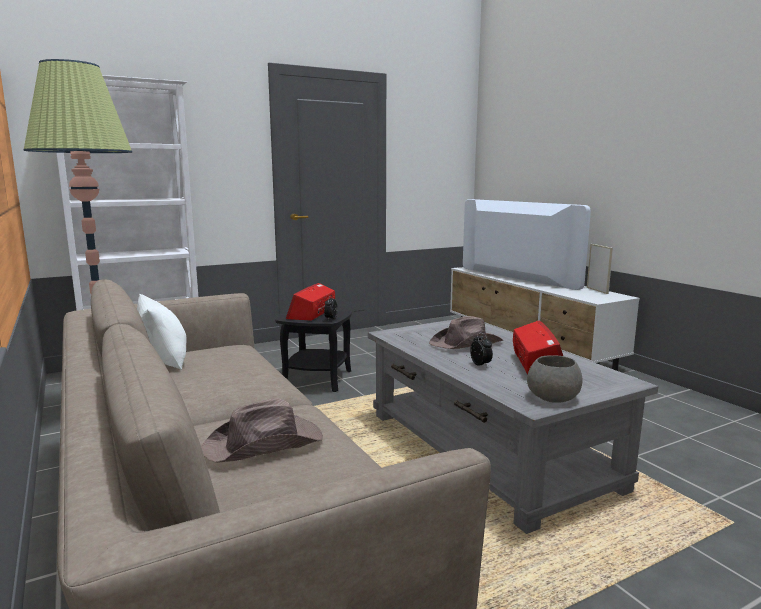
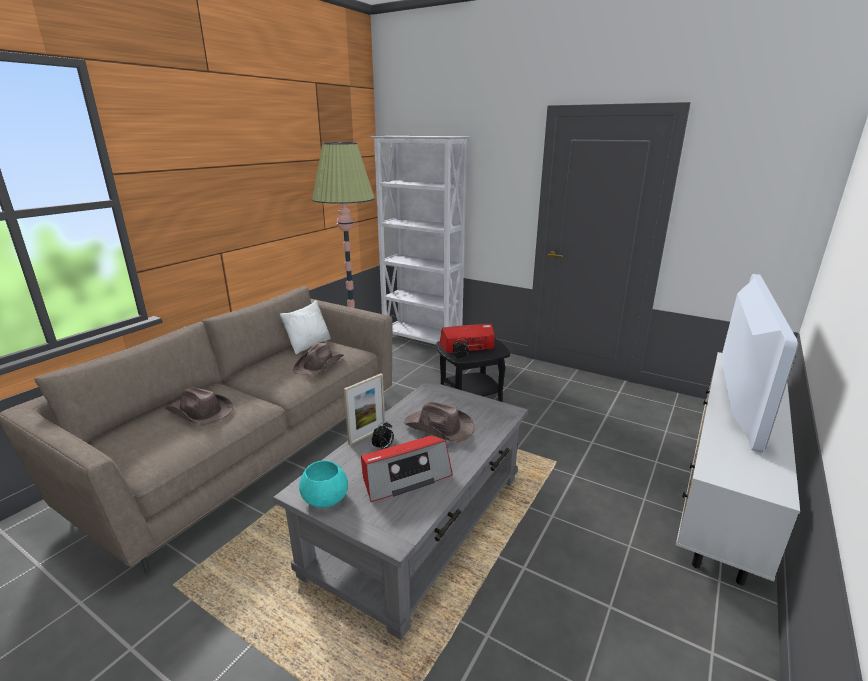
camera: 60 degrees right, 10 degrees up
(241, 363) = (319, 364): none -> brown hat
(554, 397) = (326, 498): grey bowl -> turquoise bowl
(597, 290) = (779, 466): picture frame -> picture frame (367, 435)

